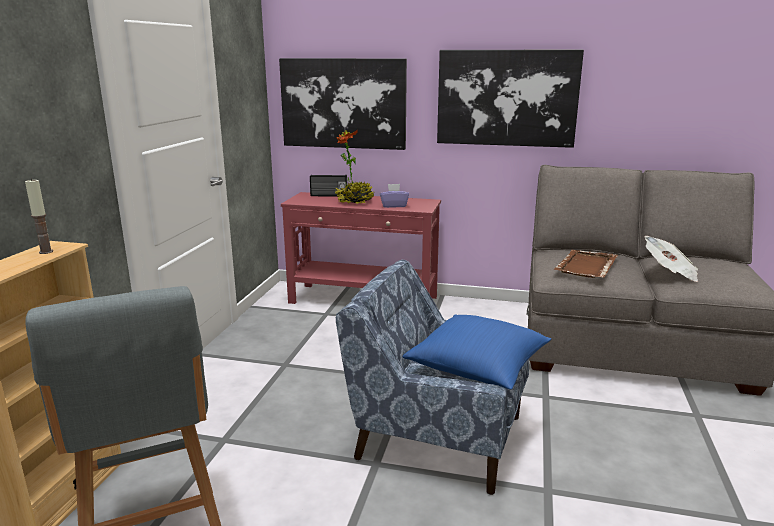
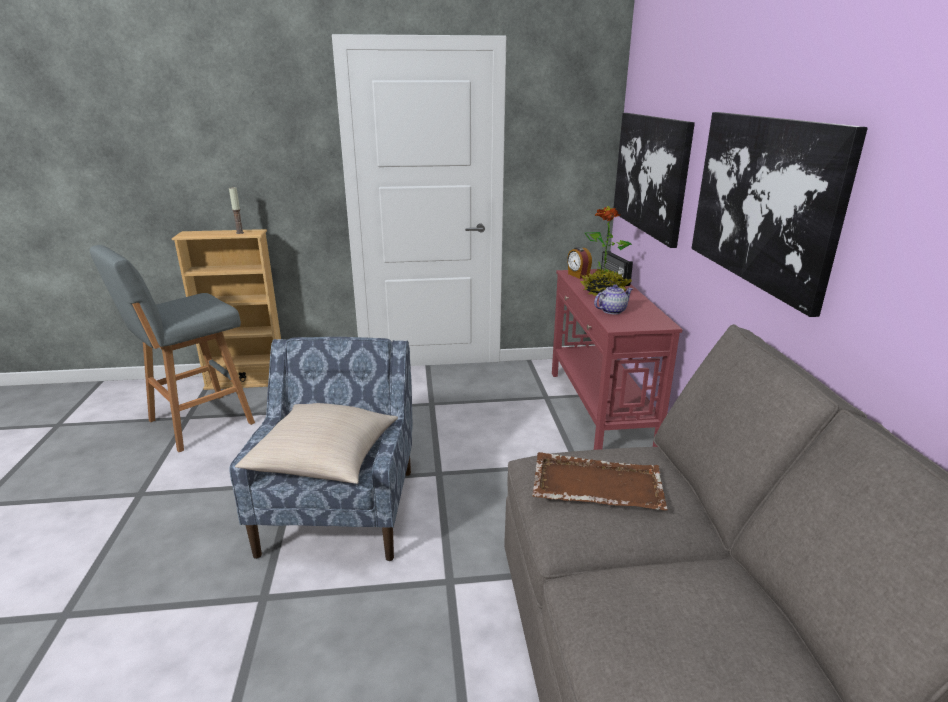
camera: 70 degrees right, 5 degrees up
(304, 201) = (578, 275): none -> alarm clock
(394, 205) = (612, 311): purple tissue box -> teapot
(477, 367) = (324, 459): blue pillow -> beige pillow
(670, 273) = (632, 578): newspaper -> none

